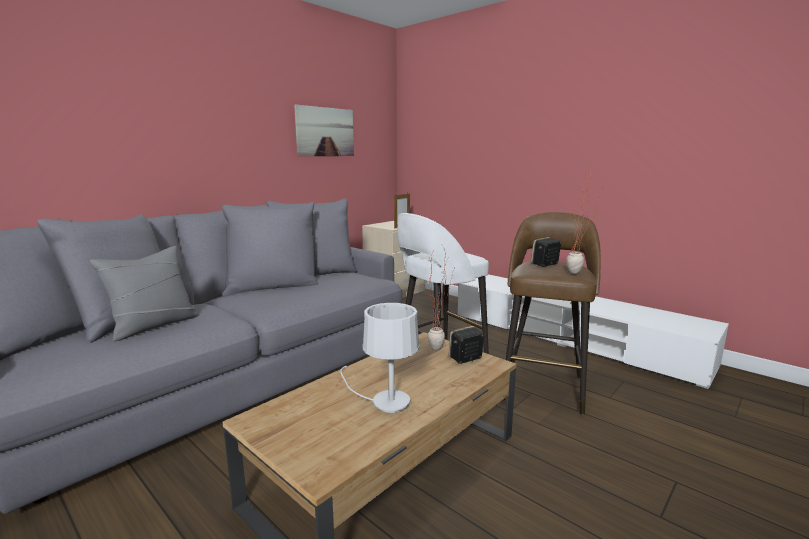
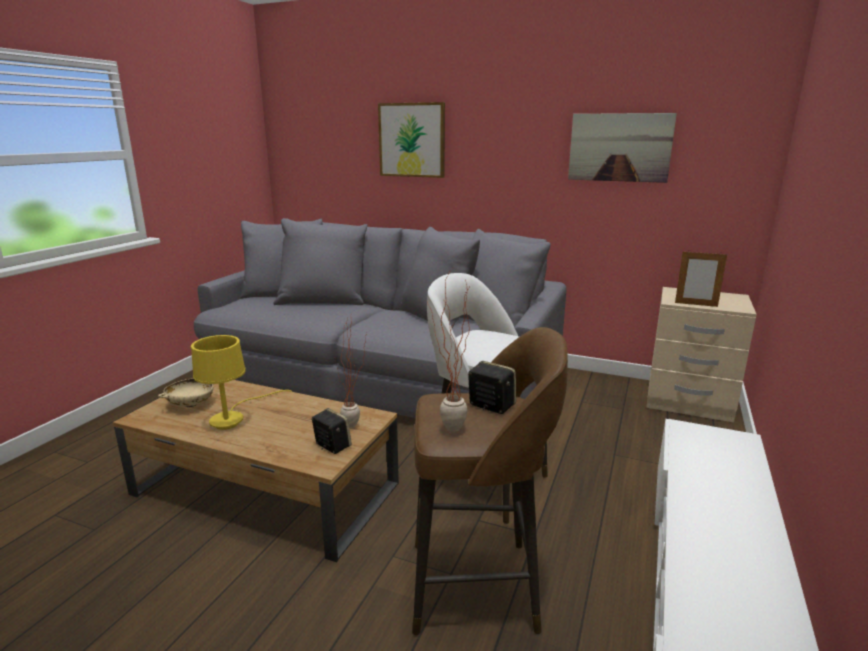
camera: 70 degrees right, 5 degrees up
(144, 118) = (412, 140): none -> picture
(154, 325) = (307, 309): grey pillow -> none
(318, 430) = (191, 404): none -> beige bowl
(382, 401) = (233, 419): white table lamp -> yellow table lamp

